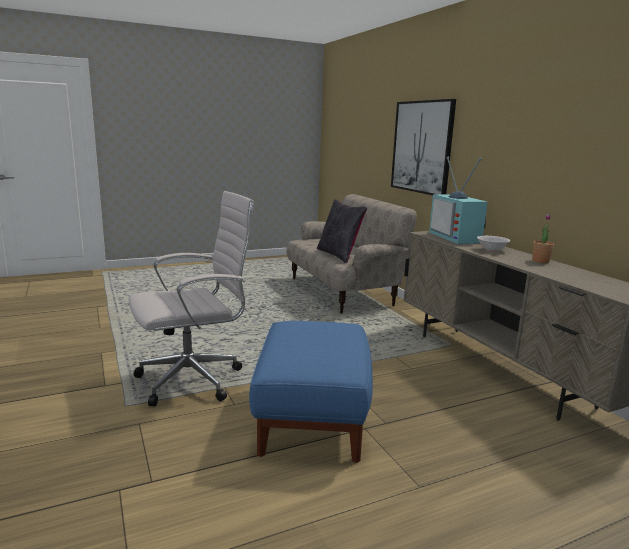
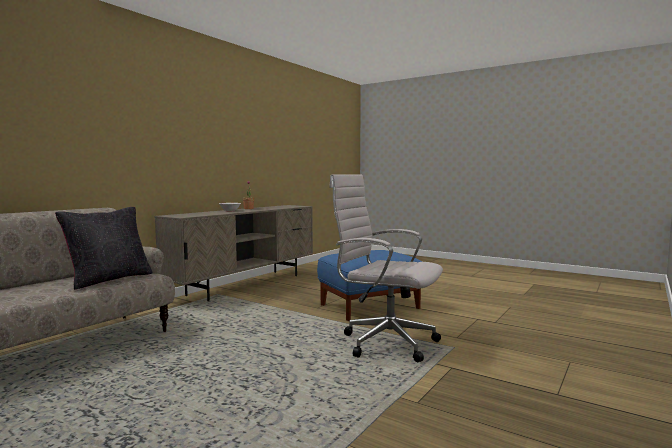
camera: 120 degrees left, 10 degrees down
(422, 147) = (95, 139): picture -> none
(457, 237) = (193, 214): television -> none

